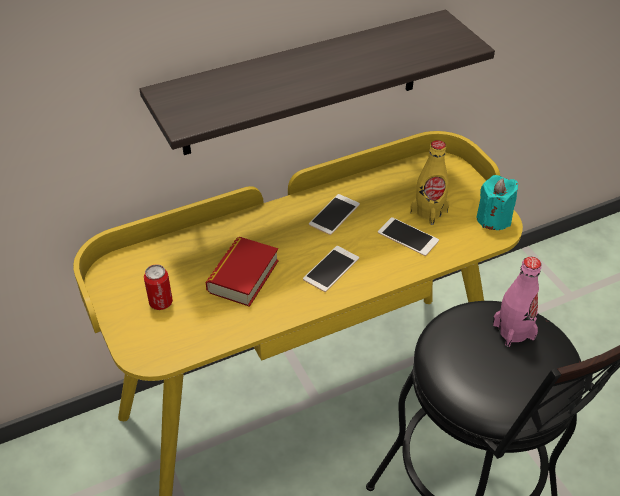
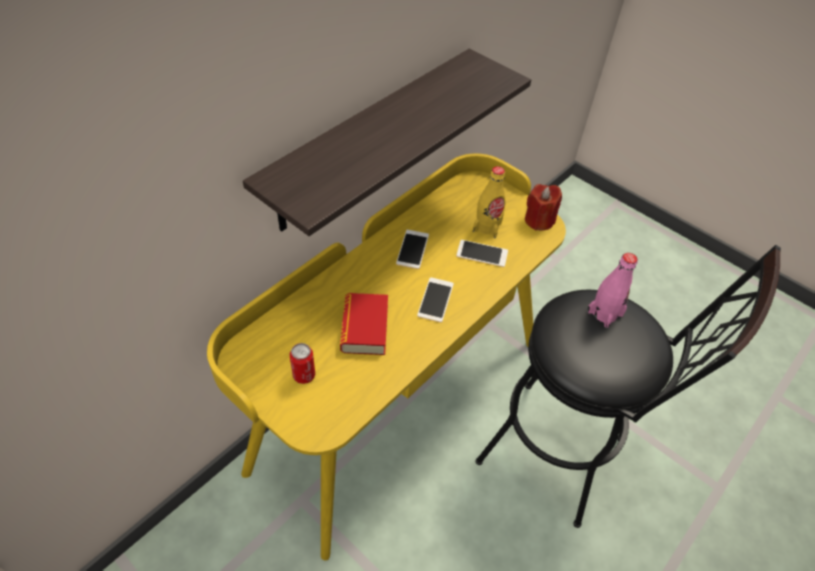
camera: 25 degrees left, 5 degrees up
(493, 219) = (539, 220): turquoise candle -> red candle

